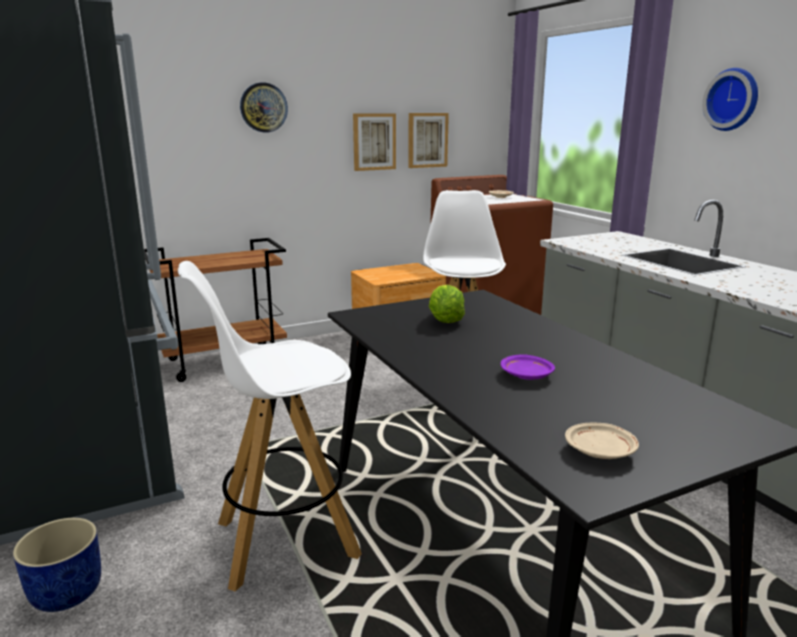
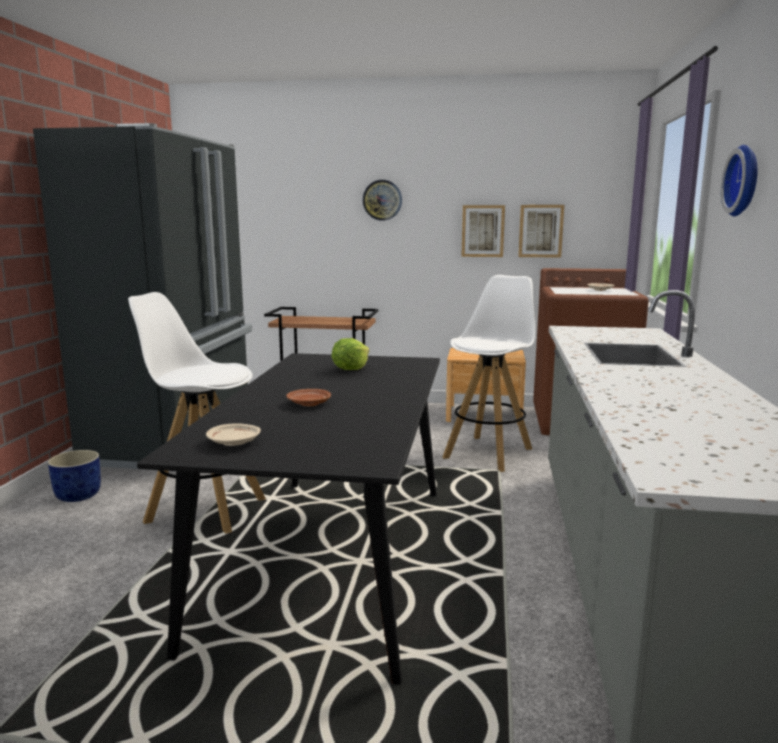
camera: 35 degrees right, 5 degrees down
(526, 375) = (309, 404): purple plate -> brown plate

